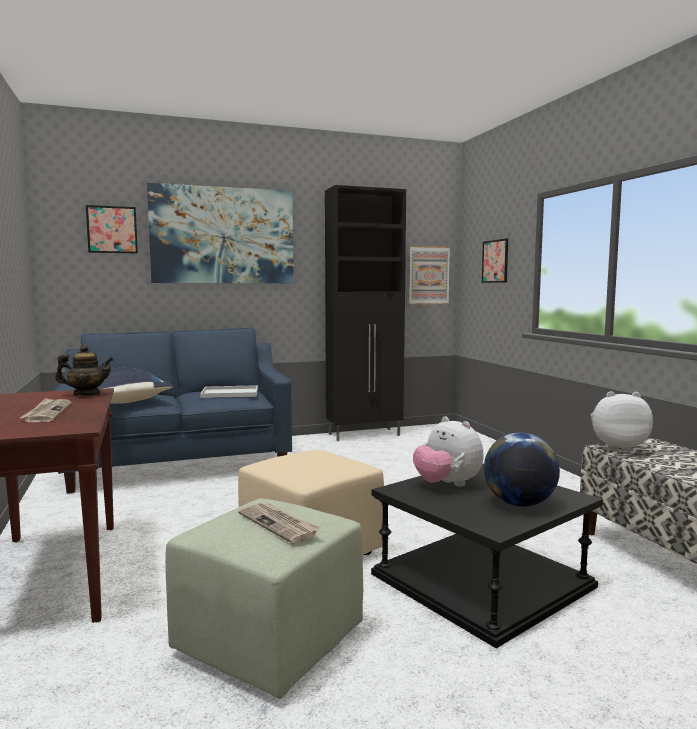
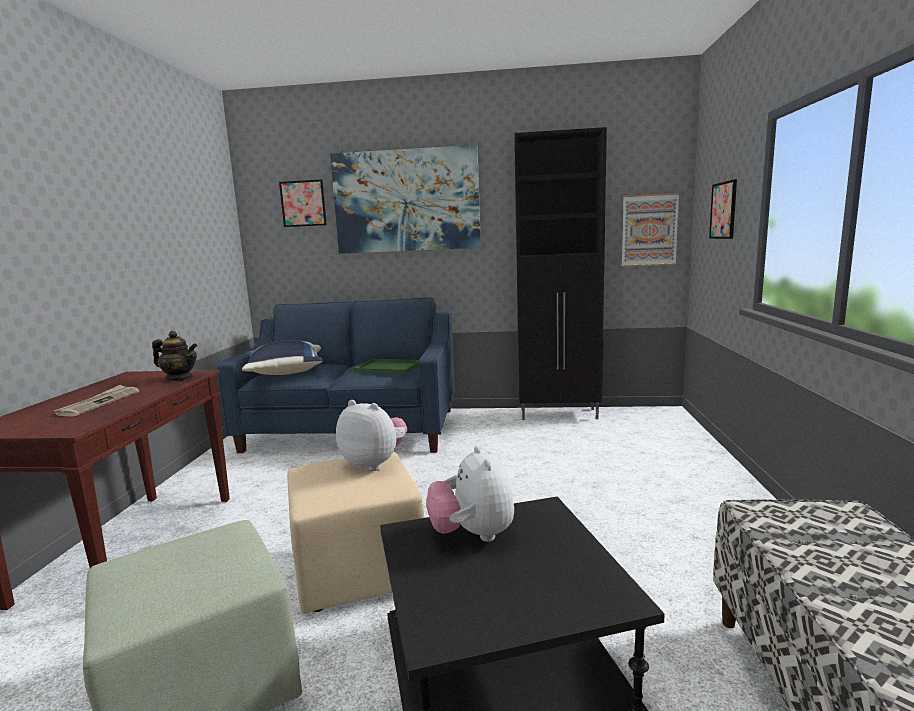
camera: 25 degrees right, 5 degrees up
(228, 393) = (387, 368): white tray -> green tray
(279, 524) = (188, 572): newspaper -> none
(519, 504) = (523, 594): globe -> none
(617, 447) = (772, 514): plush toy -> plush toy (374, 463)

